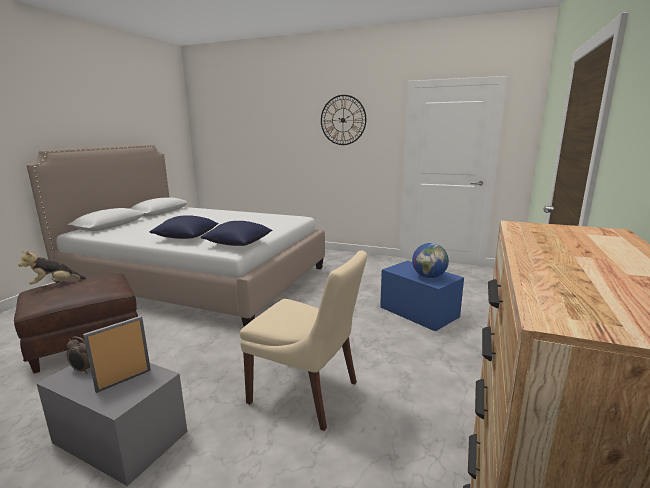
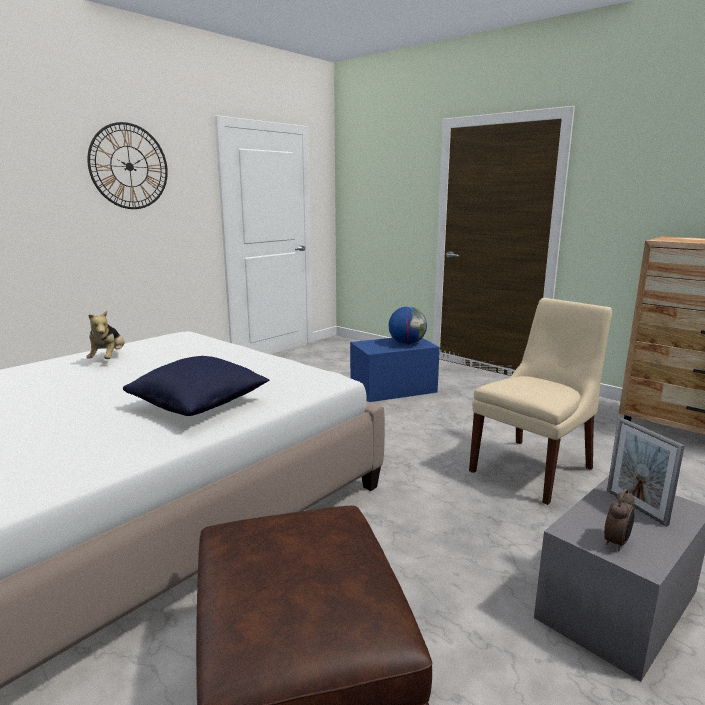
camera: 70 degrees left, 0 degrees up
(54, 284) = (251, 604): plush toy -> plush toy (108, 359)
(238, 244) = (300, 373): blue pillow -> none

